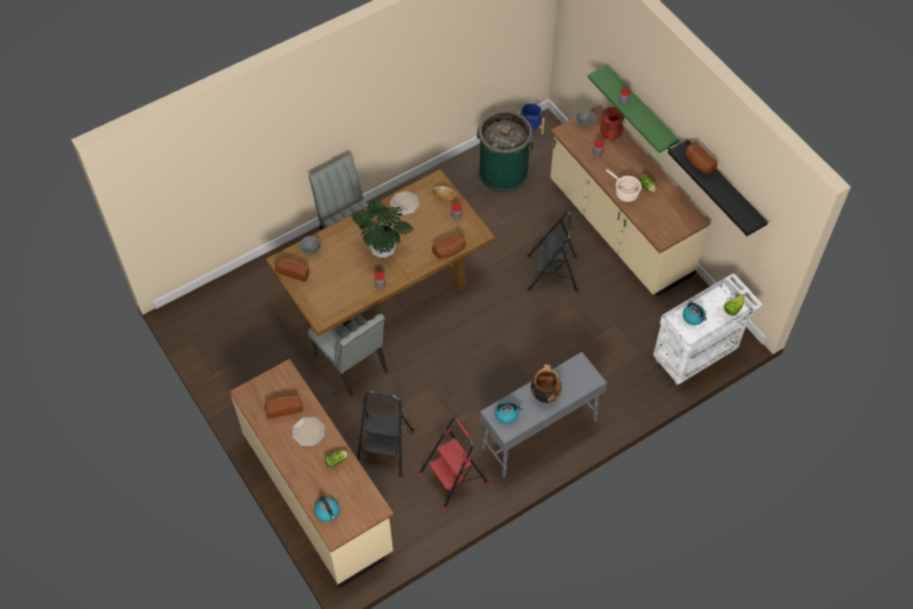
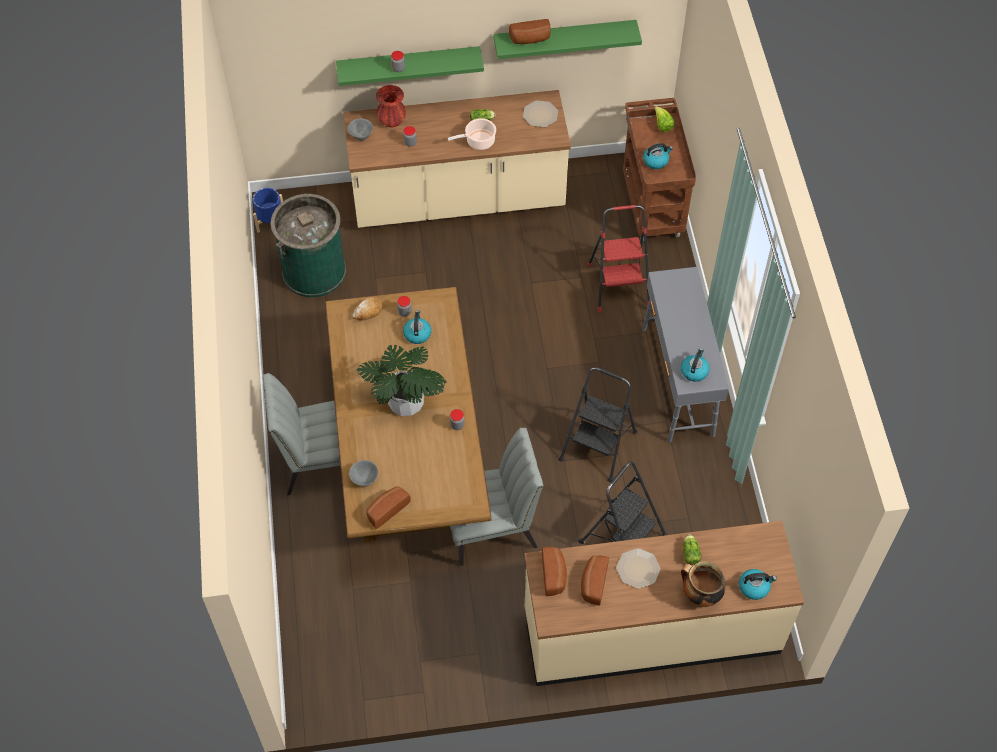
camera: 65 degrees left, 0 degrees up
(404, 203) = (354, 356): plate -> plate (540, 114)
(442, 231) = (417, 334): none -> kettle
(450, 251) = (450, 337): bread -> bread (554, 575)
(455, 477) = (693, 482): red step ladder -> red step ladder (618, 282)
(544, 394) = (685, 326): cooking pot -> cooking pot (700, 595)
(554, 272) = (480, 282): black step ladder -> black step ladder (599, 443)
(697, 355) = (651, 204): white cart -> brown cart
(725, 187) = (564, 37): black shelf -> green shelf

